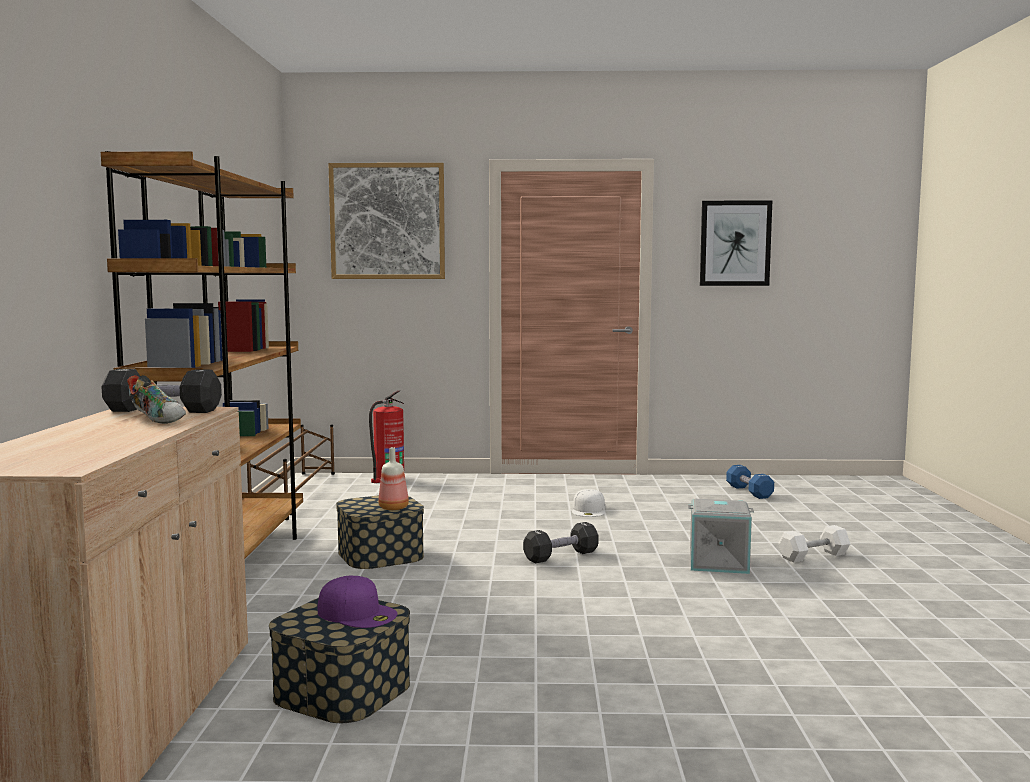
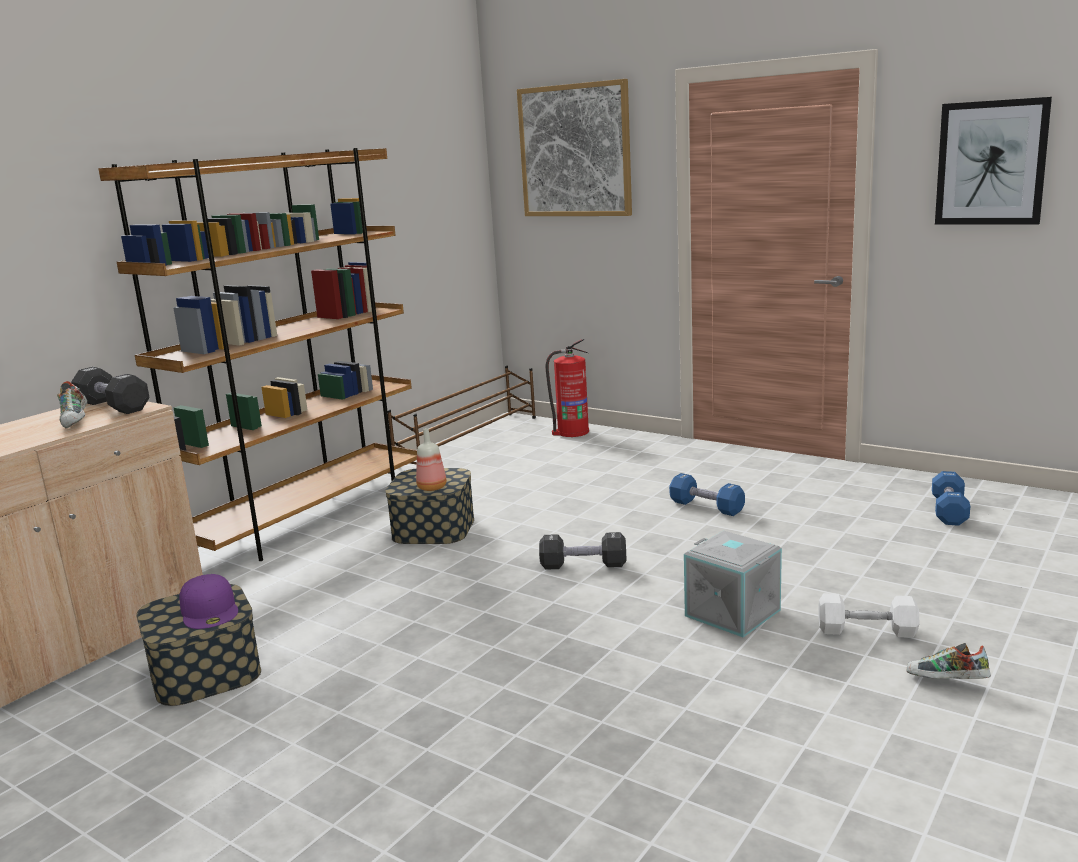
camera: 35 degrees right, 10 degrees up
(589, 510) = (706, 507): white cap -> blue dumbbell
(899, 571) = (946, 682): none -> shoe

